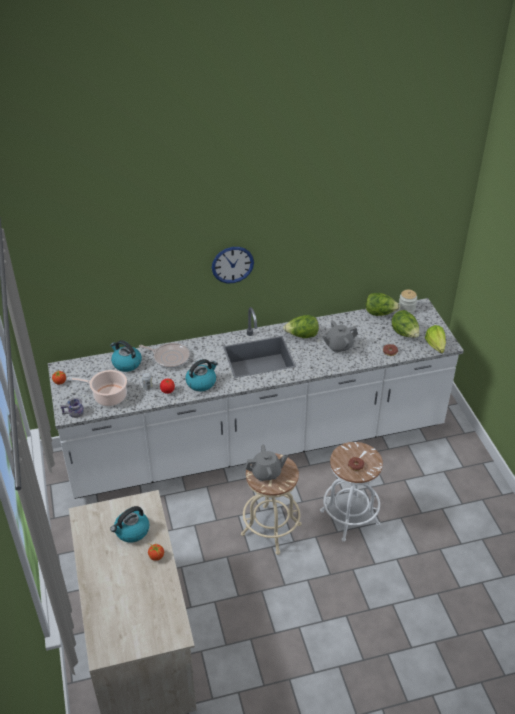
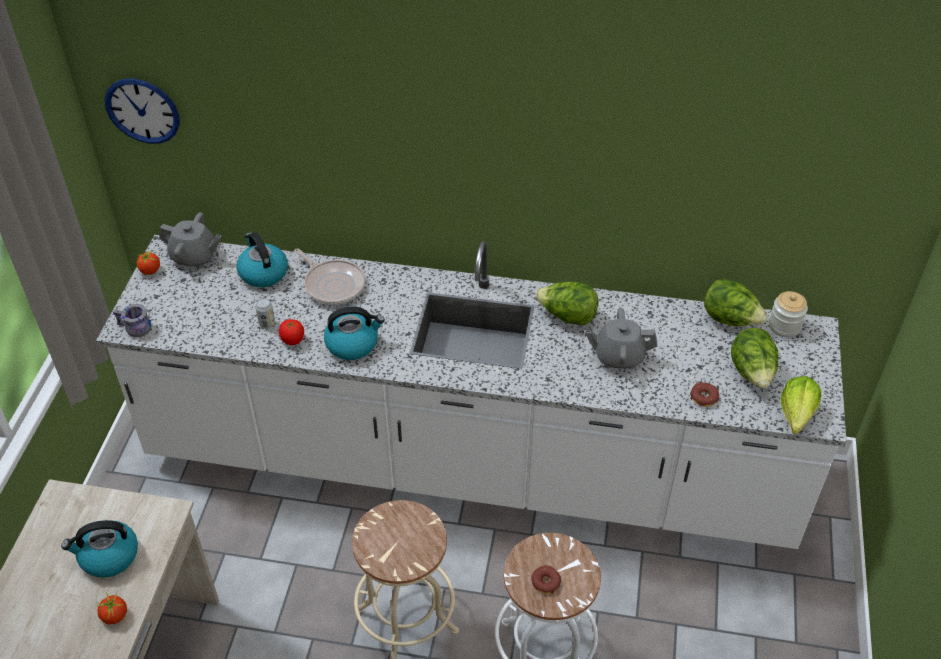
camera: 25 degrees right, 5 degrees up
(107, 396) = (200, 318): cooking pot -> none
(232, 264) = (464, 158): wall clock -> wall clock (142, 110)
(266, 473) = (389, 536): grey teapot -> grey teapot (194, 257)

